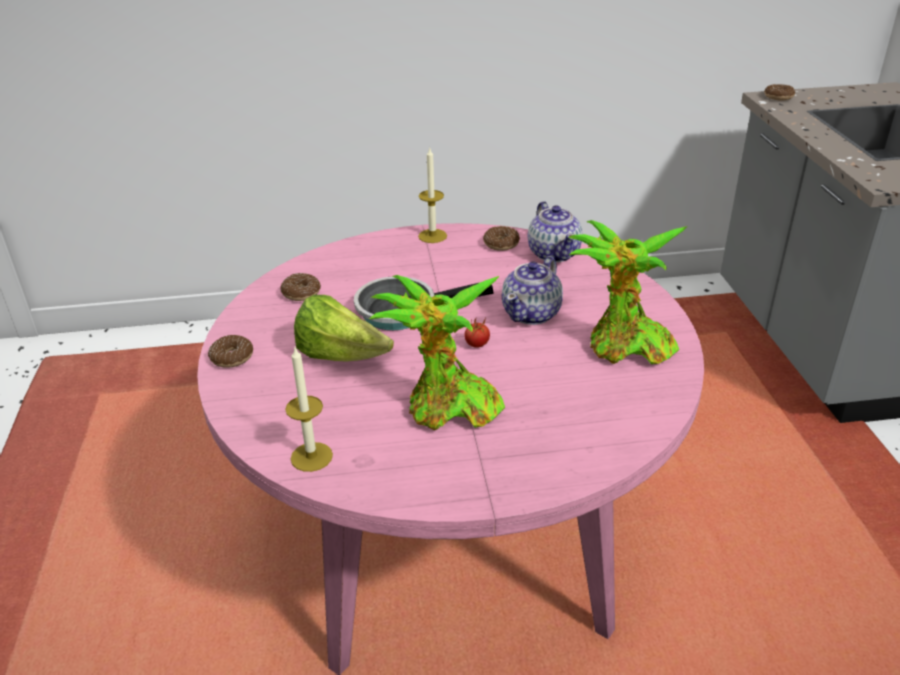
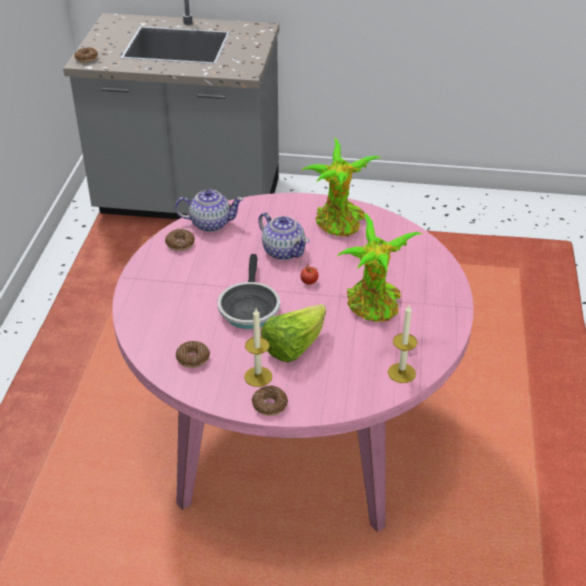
camera: 75 degrees left, 5 degrees up
(432, 236) = (144, 275): candle -> candle (258, 376)

